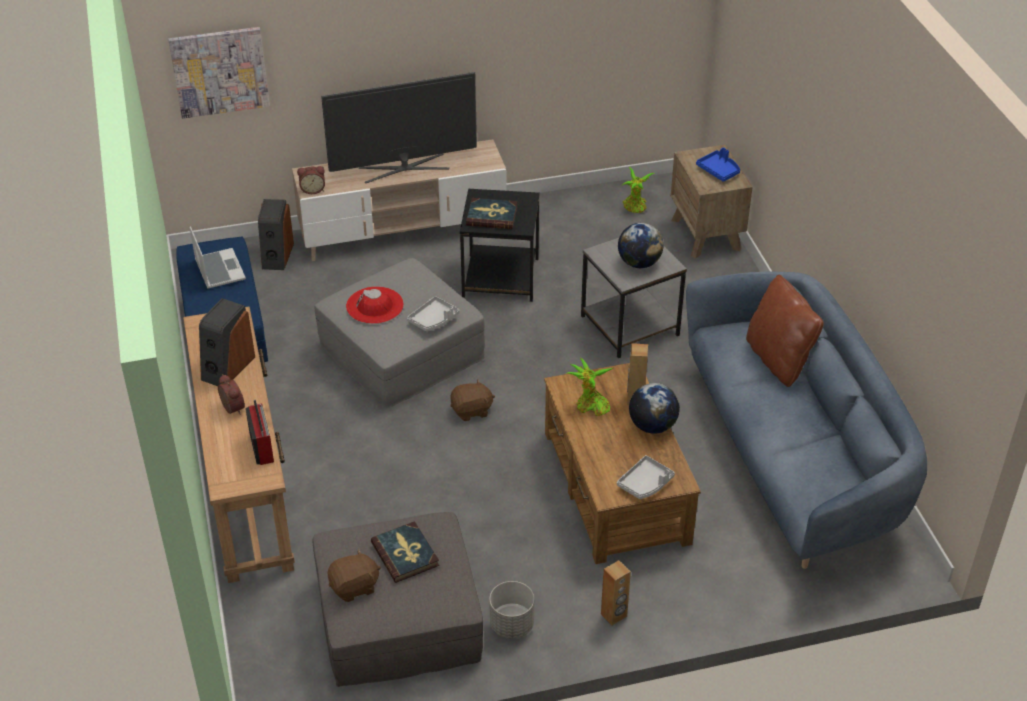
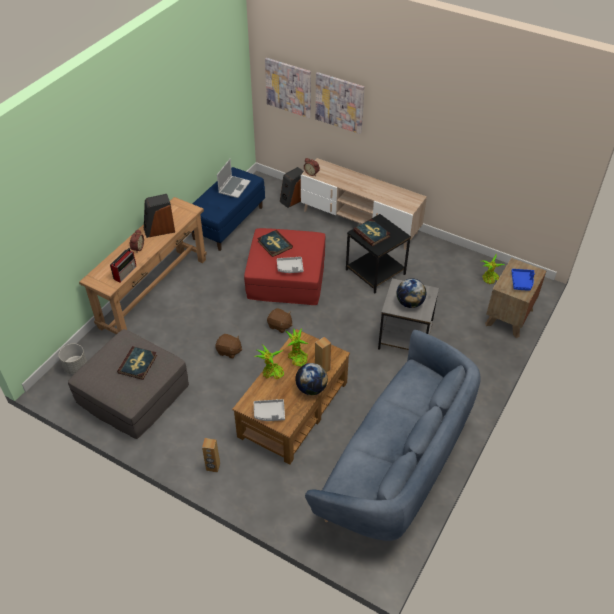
camera: 45 degrees right, 5 degrees up
(320, 56) = (339, 102): none -> picture
(354, 587) = (103, 362): brown plush toy -> brown plush toy (229, 351)
(375, 305) = (274, 244): red hat -> book
(401, 352) = (286, 277): grey ottoman -> red ottoman
(404, 168) = (365, 186): television -> none
(511, 625) = (169, 434): grey planter -> grey planter (75, 367)
(586, 442) = (271, 373): none -> potted plant
(778, 360) = (422, 404): brown pillow -> none

